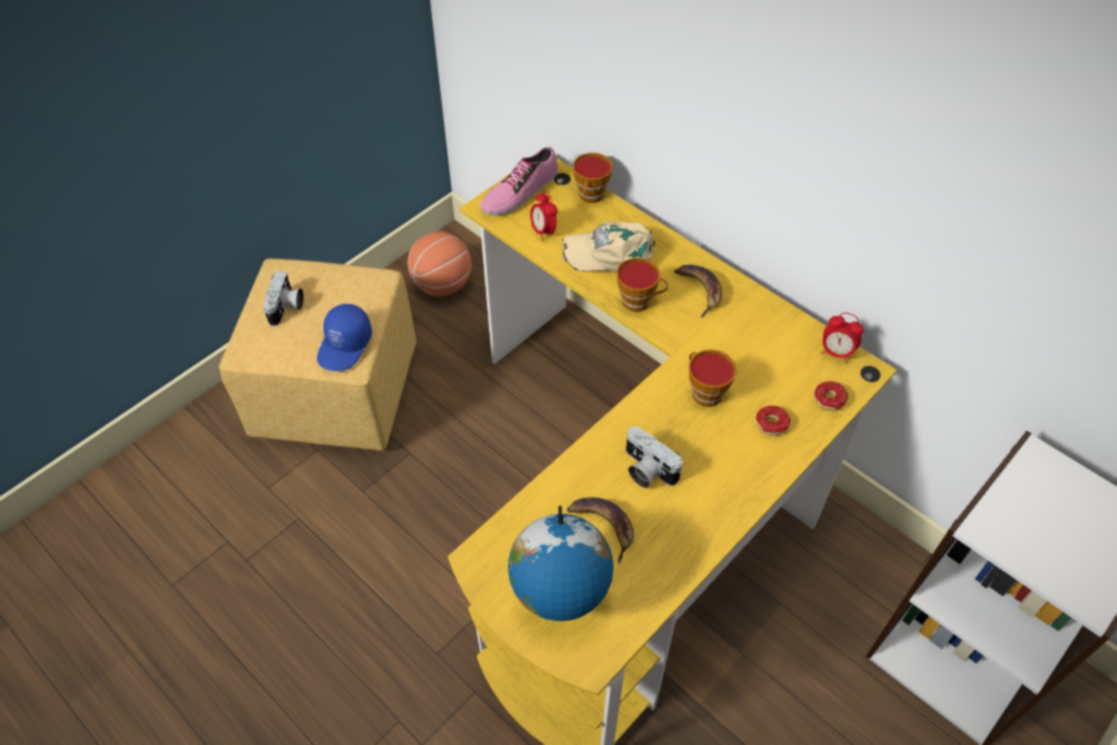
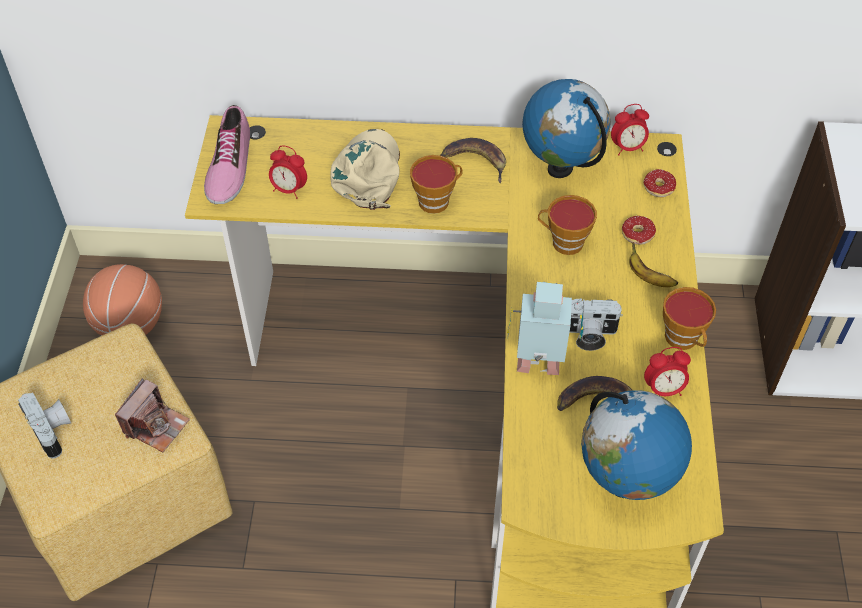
camera: 40 degrees left, 0 degrees up
(345, 346) = (156, 425): blue cap -> camera
(588, 470) = (539, 366): none -> toy robot
(591, 196) = (299, 133): cup -> cup (684, 339)
(610, 252) = (368, 173): beige cap -> beige cap turned 135 degrees clockwise
(665, 554) = (663, 389): none -> alarm clock
(744, 462) = (648, 278): none -> banana
(761, 335) = (560, 168): none -> globe

